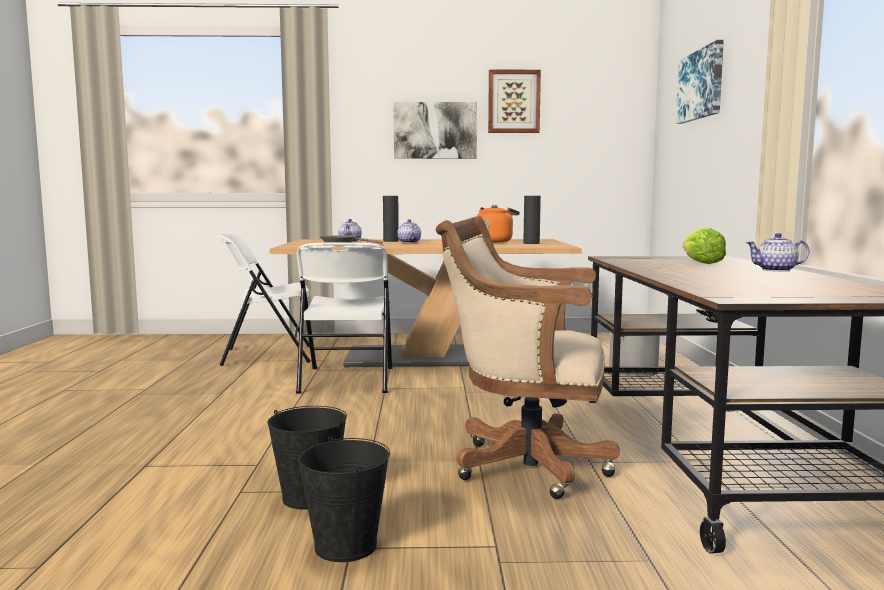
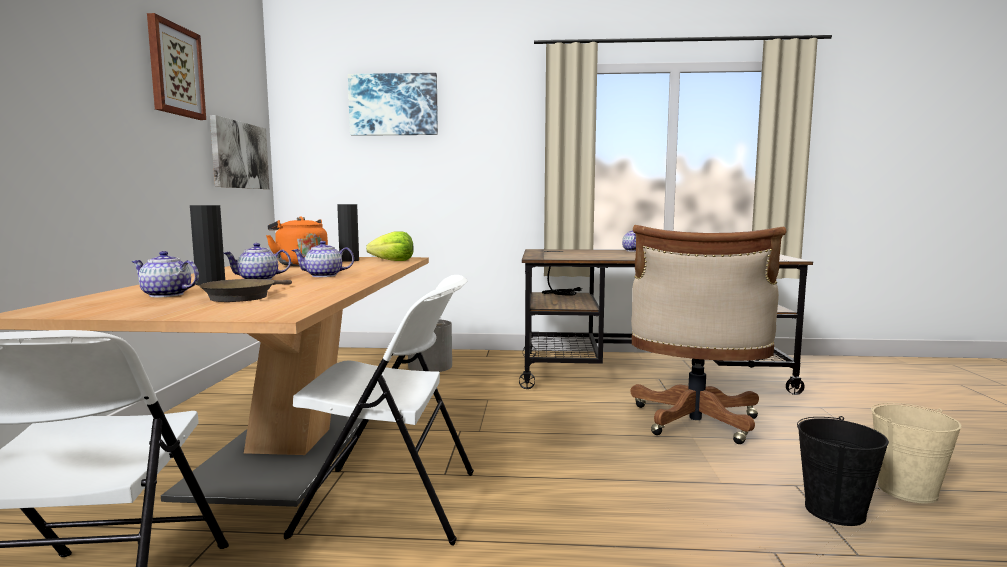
camera: 85 degrees left, 0 degrees up
(345, 546) = (907, 490): black bucket -> beige bucket
(430, 244) = (324, 275): none -> teapot
(435, 130) = (92, 90): picture -> picture (239, 155)
(701, 263) = (587, 253): lettuce -> lettuce (393, 261)

